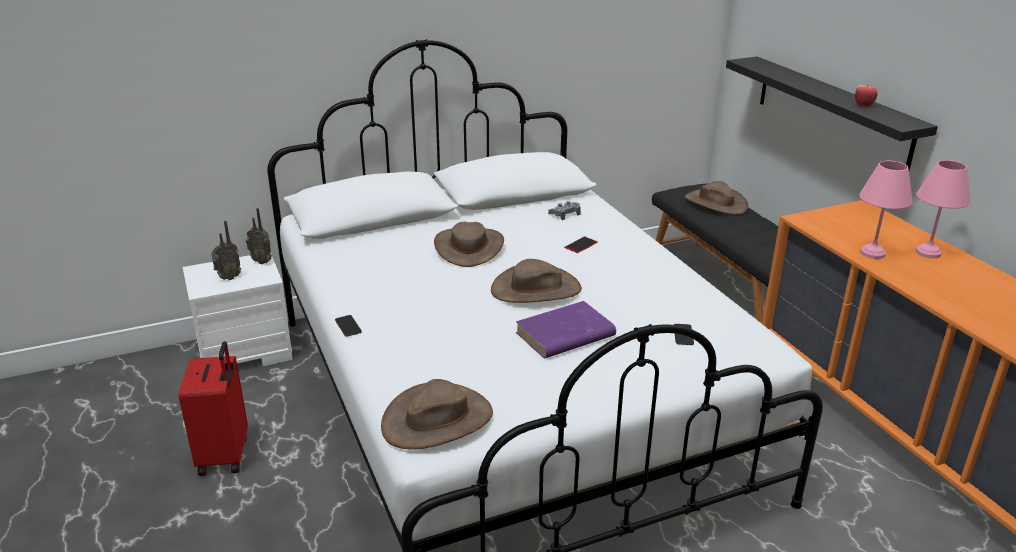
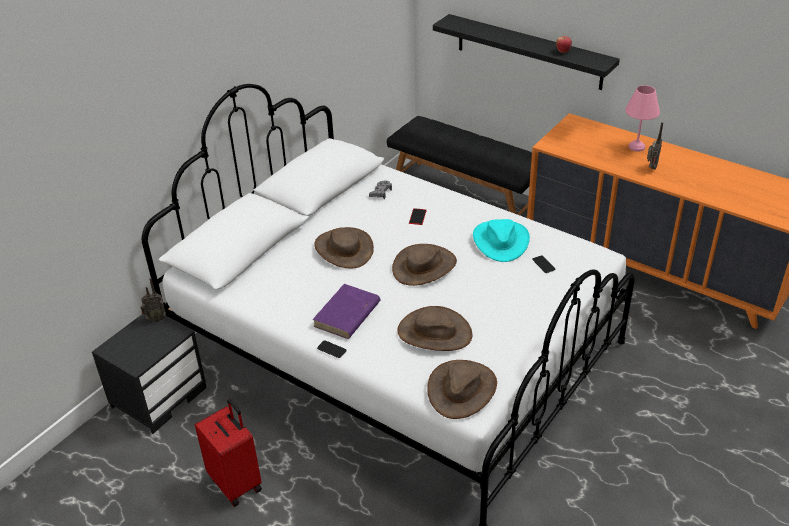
camera: 30 degrees left, 10 degrees up
(228, 278) = (145, 345): radio -> radio (651, 168)
(246, 350) = (159, 396): white nightstand -> black nightstand
(564, 335) = (476, 295): purple book -> purple book (347, 315)
(653, 295) = (500, 241): none -> turquoise hat
(715, 203) = (442, 134): brown hat -> brown hat (434, 333)
(871, 252) = (607, 159): pink table lamp -> none

